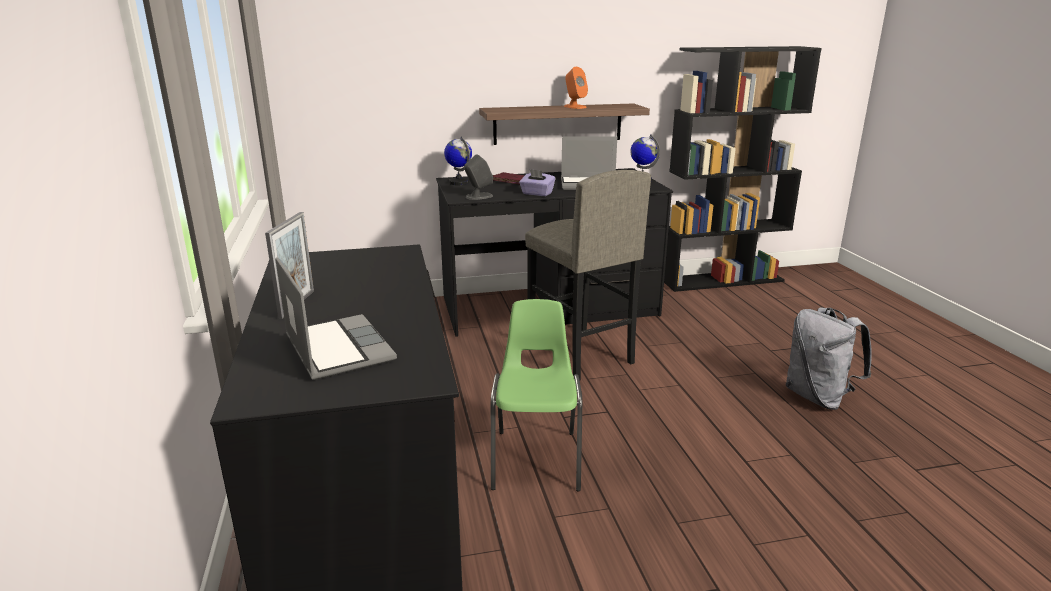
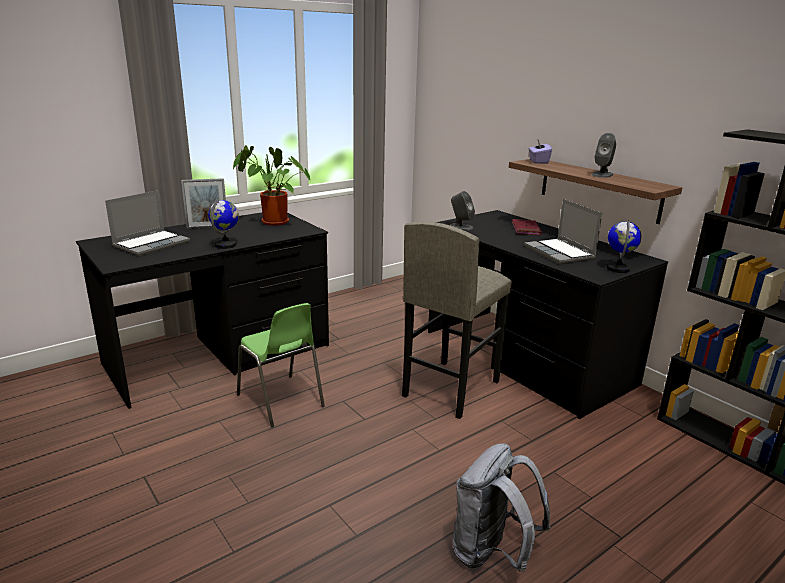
camera: 65 degrees right, 0 degrees up
(335, 265) = (271, 222): none -> potted plant
(459, 182) = (492, 217): globe -> globe (226, 245)
(536, 459) = (281, 401): green chair -> green chair turned 75 degrees clockwise
(537, 193) = (497, 240): purple tissue box -> purple tissue box (538, 161)
(575, 107) = (602, 174): orange speaker -> grey speaker

